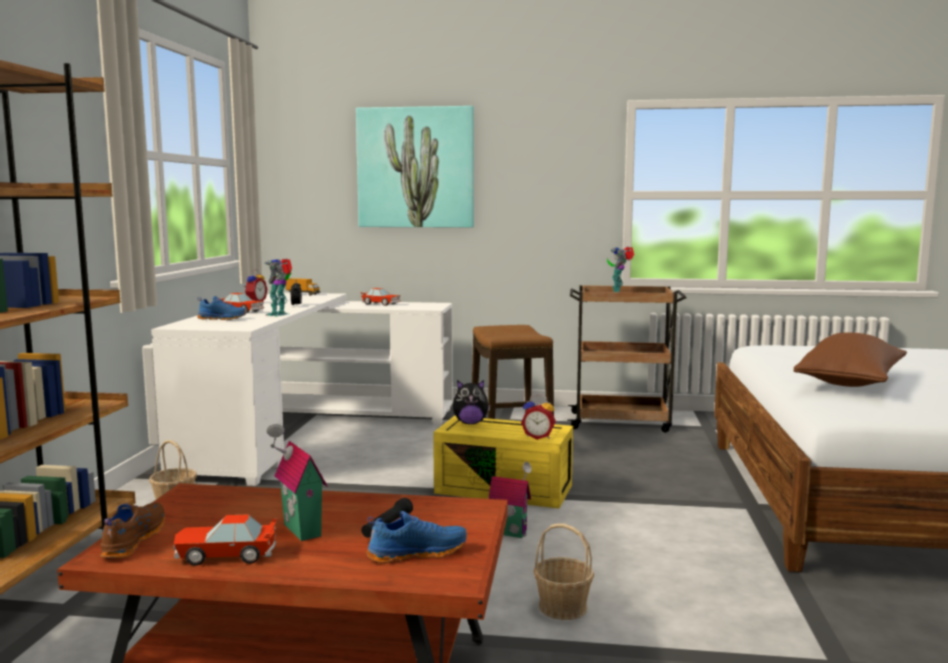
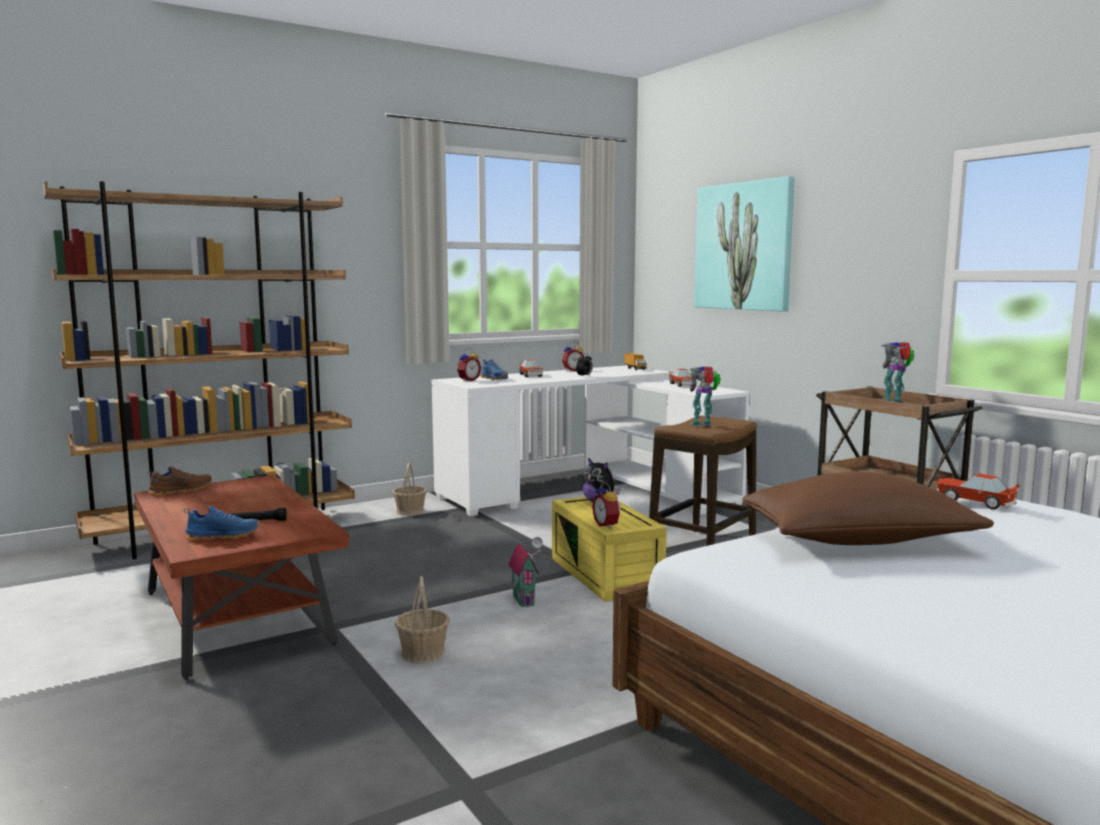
camera: 50 degrees right, 0 degrees up
(203, 324) = (468, 380): none -> alarm clock
(225, 555) = (178, 508): toy car -> toy car (974, 502)
(279, 314) = (539, 380): toy robot -> toy robot (703, 424)
(298, 531) = (229, 509): toy house -> none
(417, 553) = (223, 536): blue shoe -> blue shoe turned 45 degrees counterclockwise

